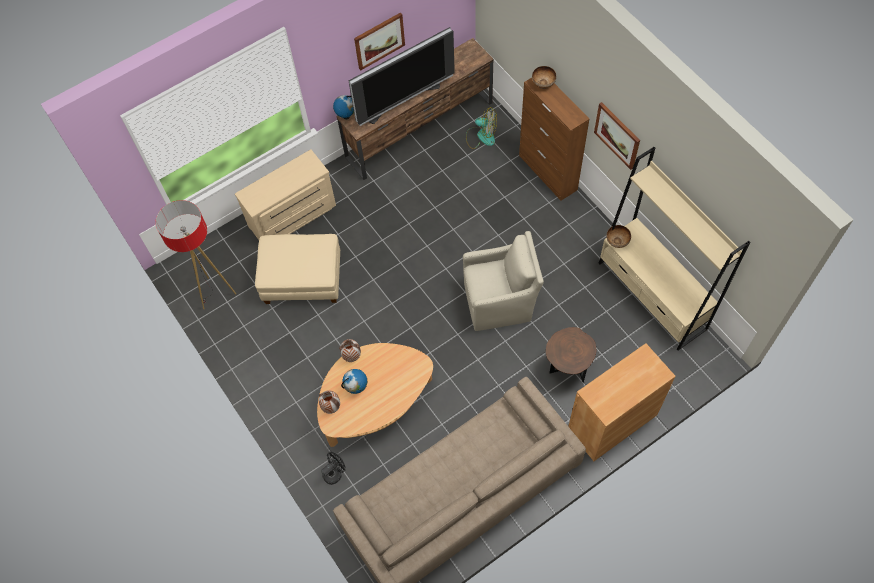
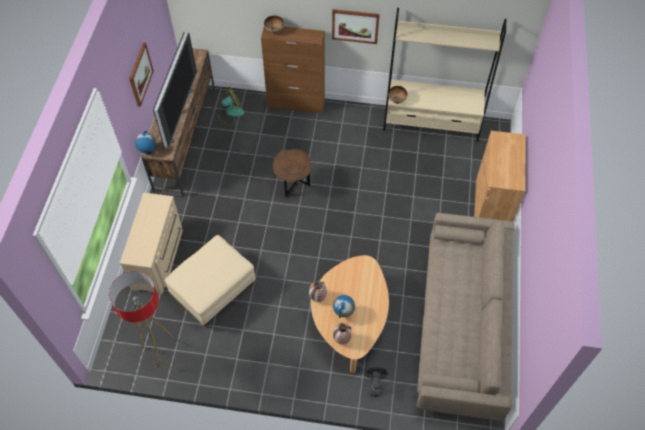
camera: 50 degrees left, 5 degrees down
(500, 302) = (354, 197): beige armchair -> none
(567, 369) = (434, 201): brown side table -> brown side table (293, 187)

